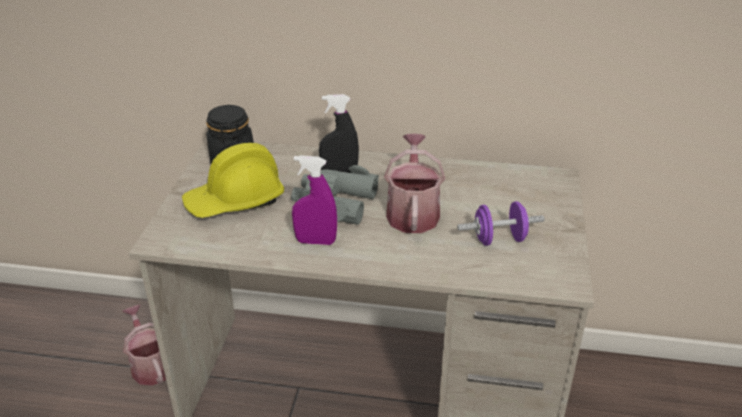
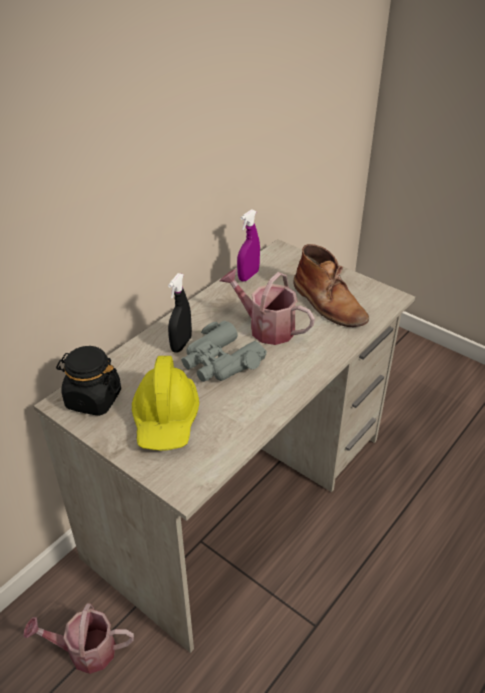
camera: 60 degrees left, 5 degrees up
(315, 241) = (263, 390): purple spray bottle -> purple spray bottle (248, 276)
(499, 239) = (329, 303): purple dumbbell -> brown boot

